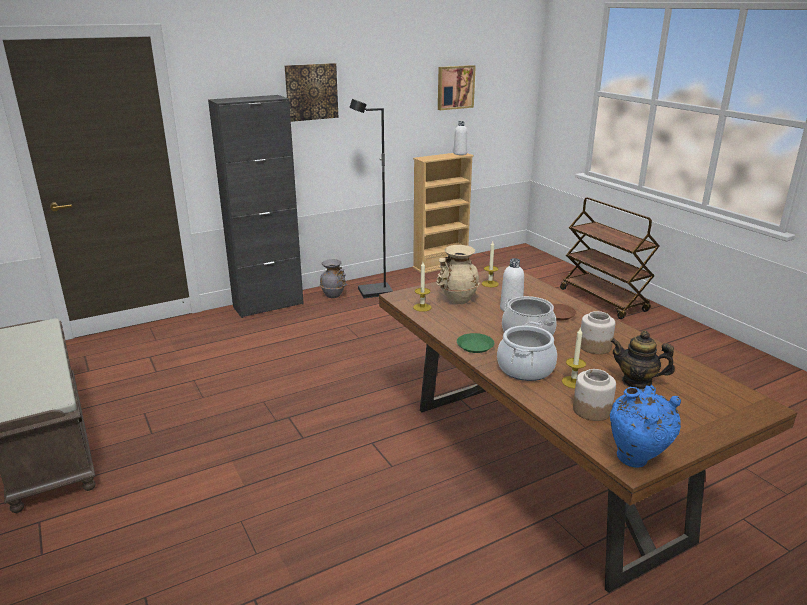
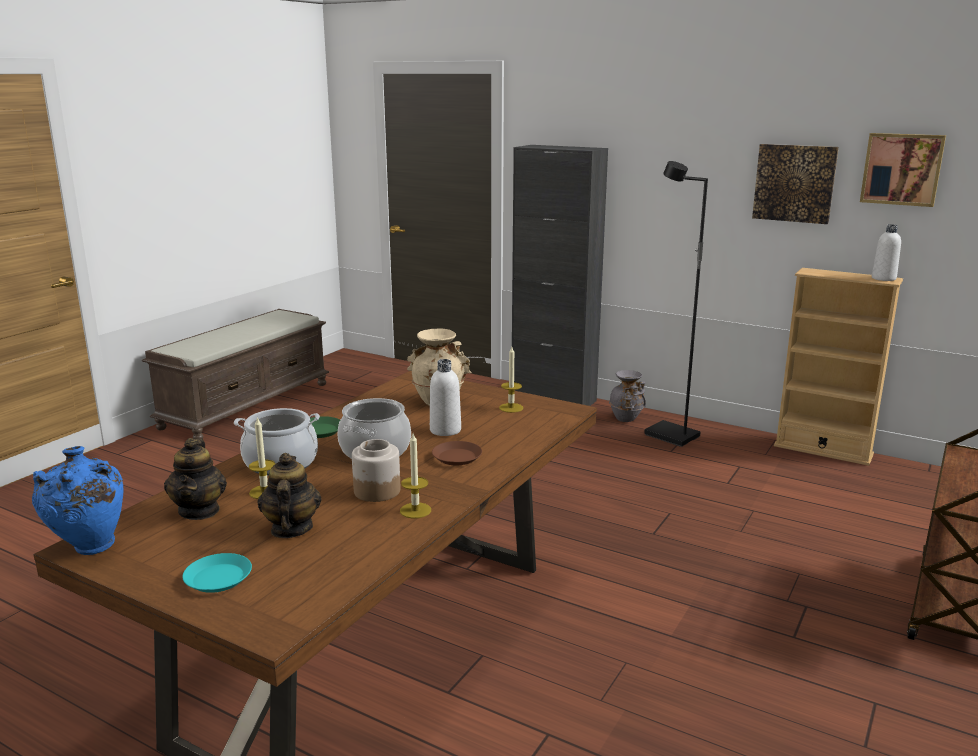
camera: 60 degrees right, 5 degrees down
(311, 92) = (656, 150): picture -> picture (794, 183)
(422, 307) = (398, 391): candle -> candle (415, 510)
(591, 410) = (199, 510): jar -> teapot
(698, 416) = (218, 578): none -> turquoise plate

